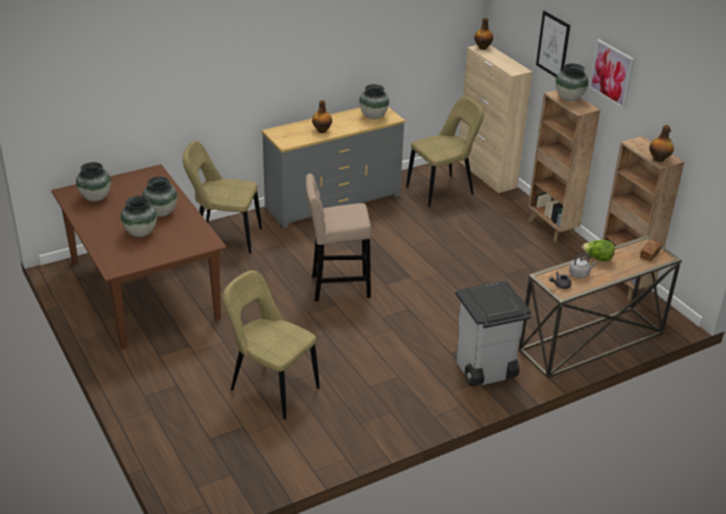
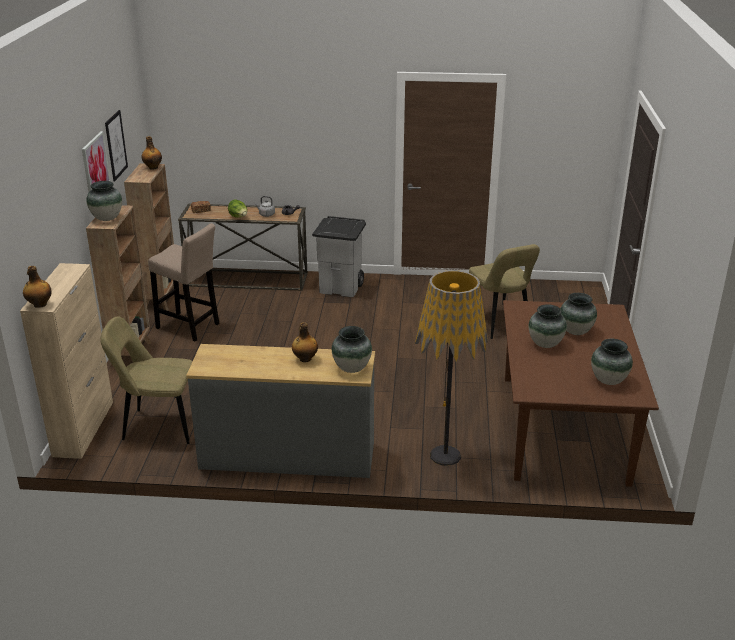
camera: 145 degrees left, 5 degrees down
(224, 238) = (445, 456): beige chair -> floor lamp
(336, 287) = (381, 370): beige stool -> beige stool (190, 327)
(373, 116) = (226, 358): vase -> vase (351, 368)
(553, 45) = (61, 209): picture -> picture (116, 145)

